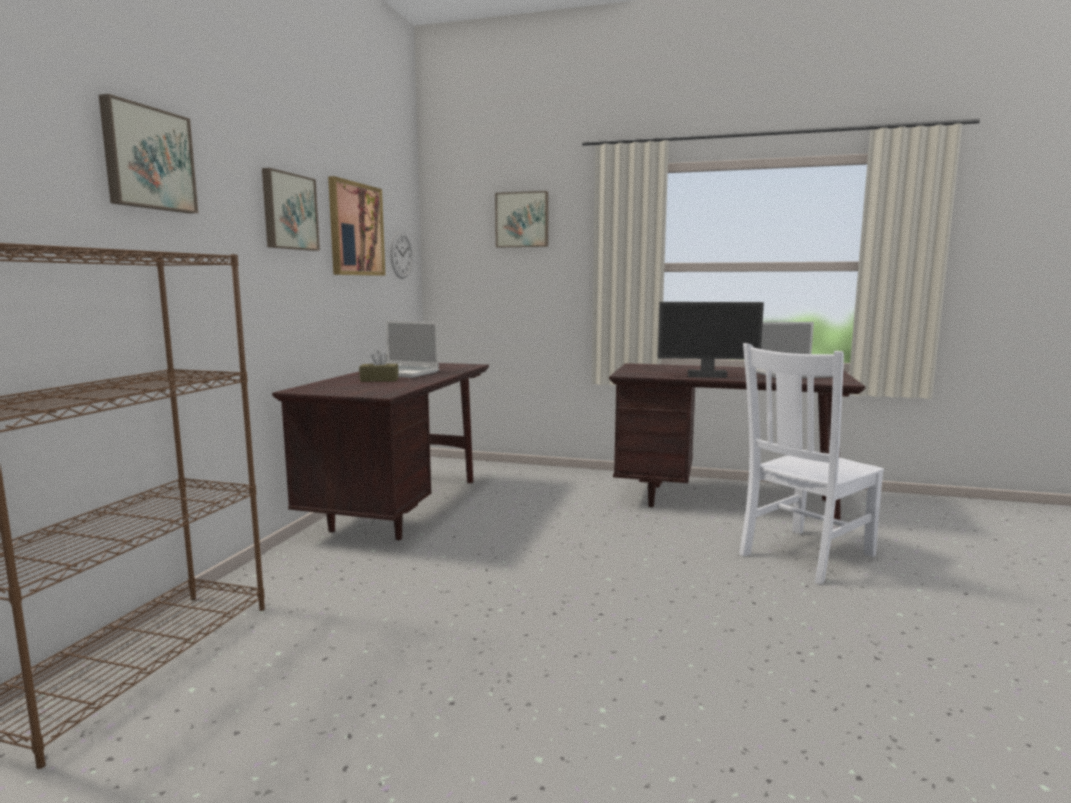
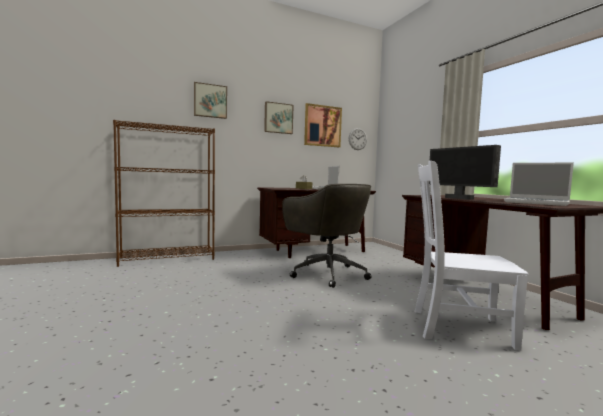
camera: 50 degrees right, 5 degrees down
(522, 220) = (415, 115): picture -> none
(534, 545) = (327, 273): none -> grey office chair

